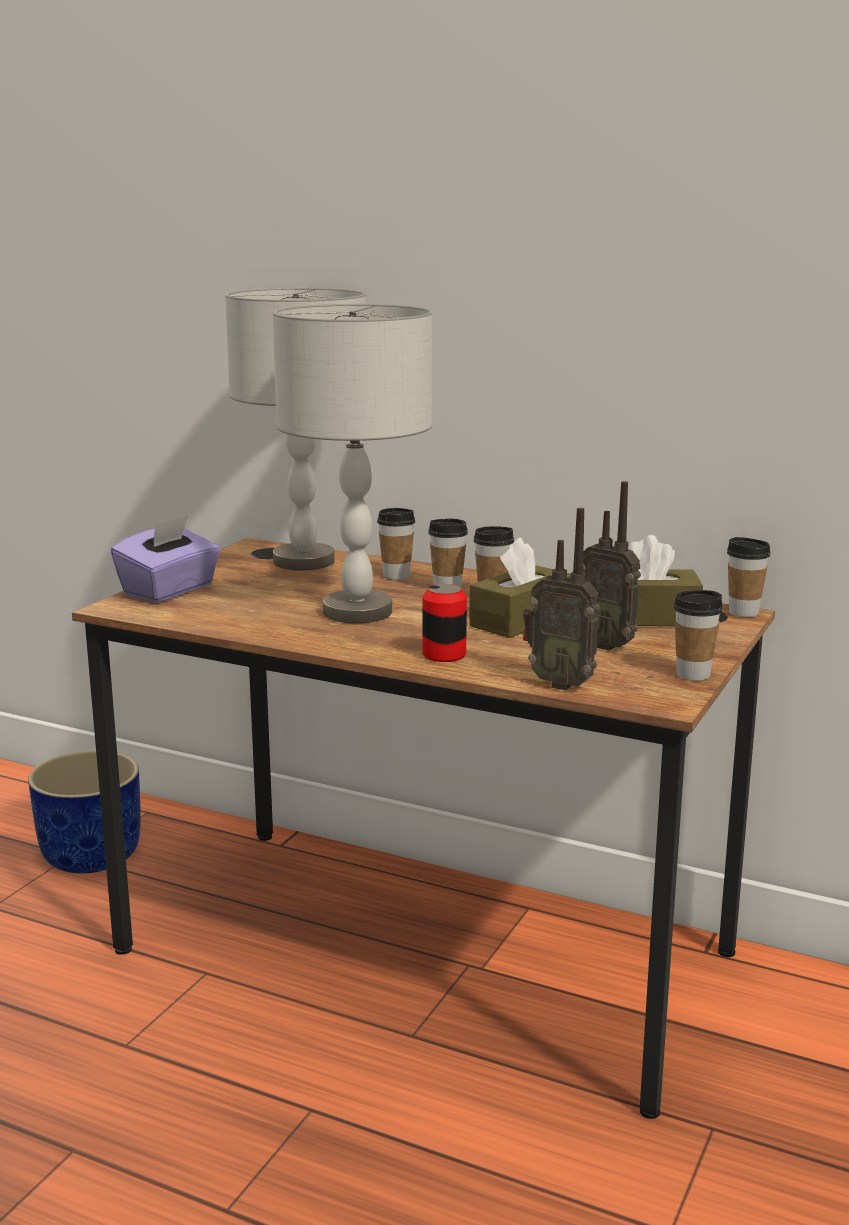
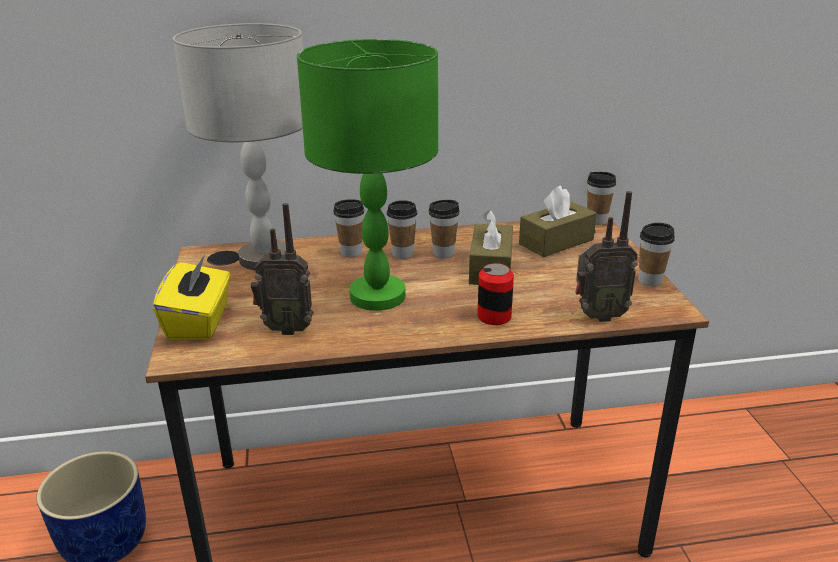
camera: 35 degrees left, 10 degrees up
(169, 590) = (199, 322): purple tissue box -> yellow tissue box
(356, 612) = (377, 297): grey table lamp -> green table lamp
(606, 644) = (569, 272): radio -> radio (287, 328)

